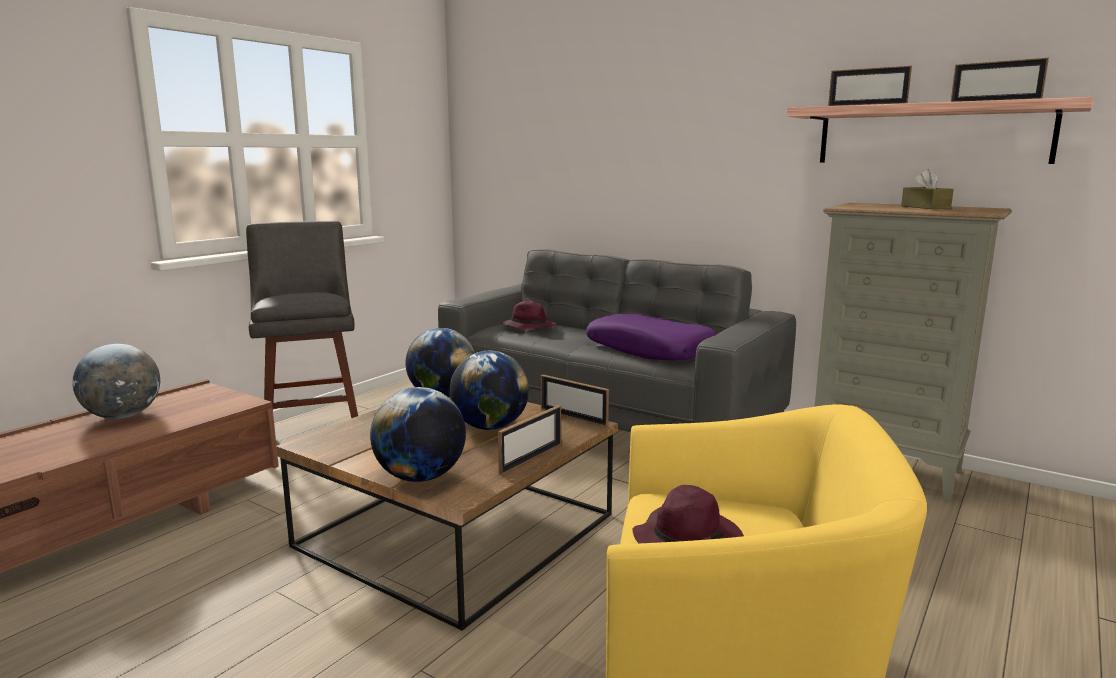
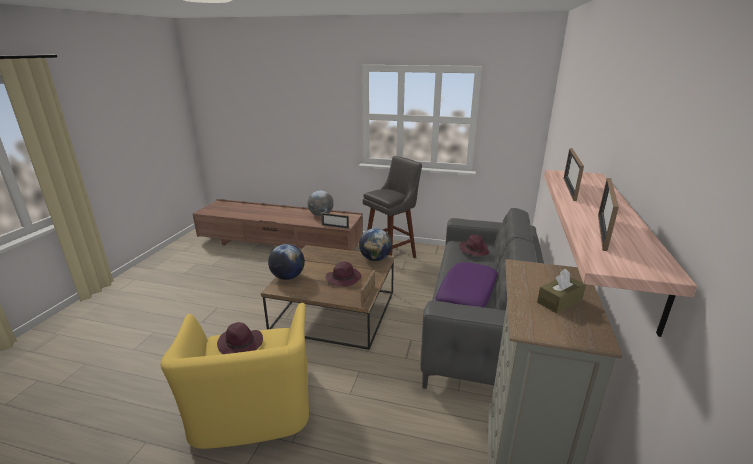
camera: 70 degrees right, 10 degrees up
(490, 427) = (344, 278): globe -> purple hat
(531, 458) = (314, 295): picture frame -> picture frame (335, 226)

